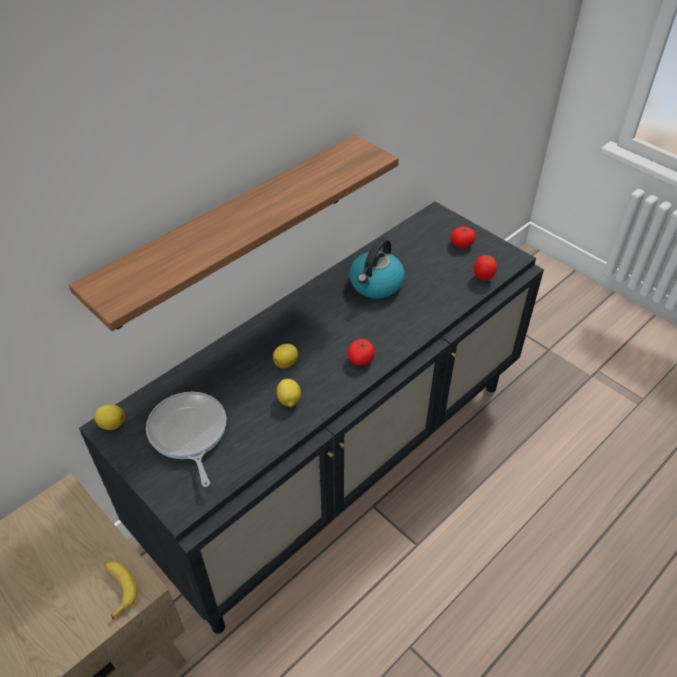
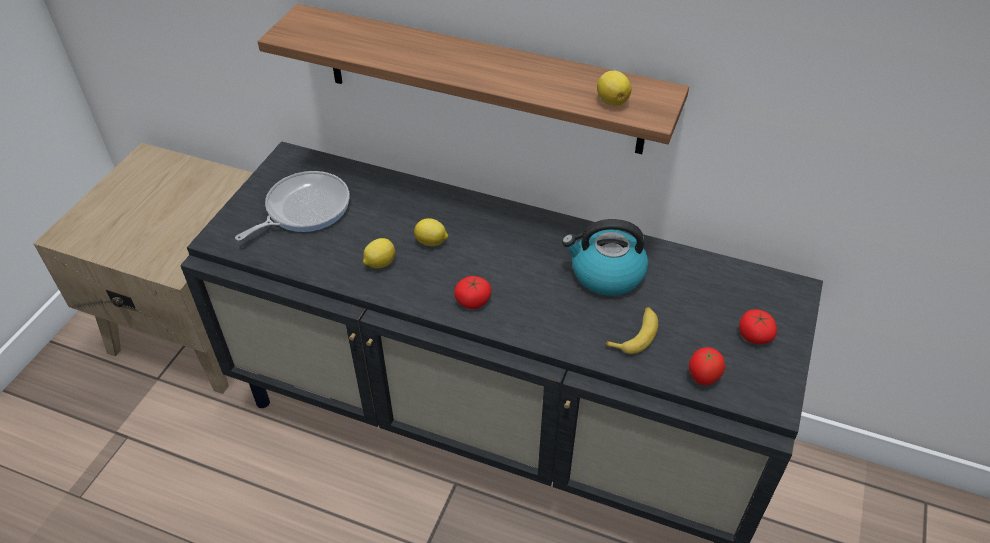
camera: 65 degrees right, 0 degrees up
(111, 424) = (293, 157): lemon -> lemon (612, 101)
(118, 588) = (171, 257): banana -> banana (635, 334)

